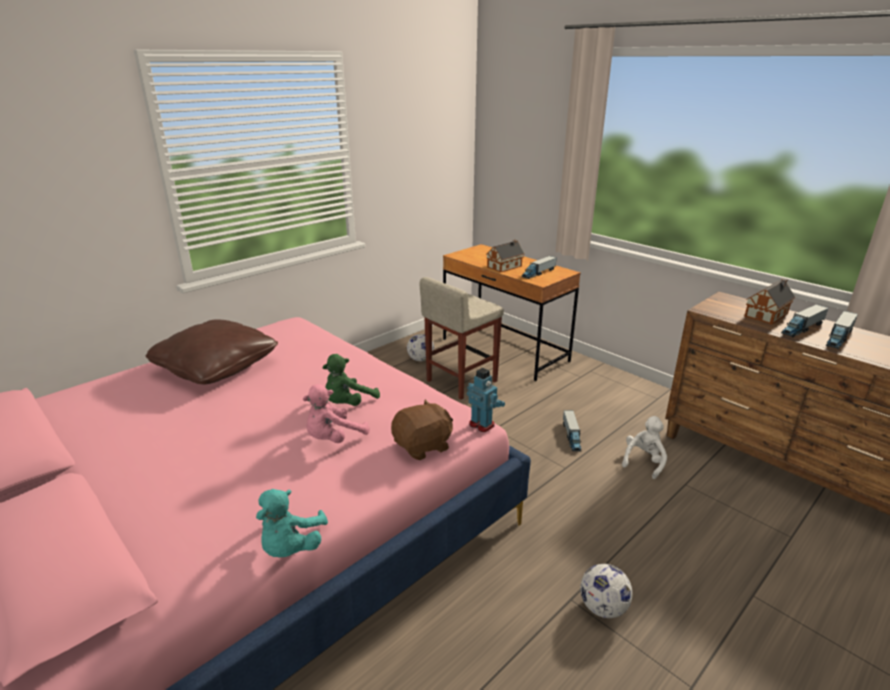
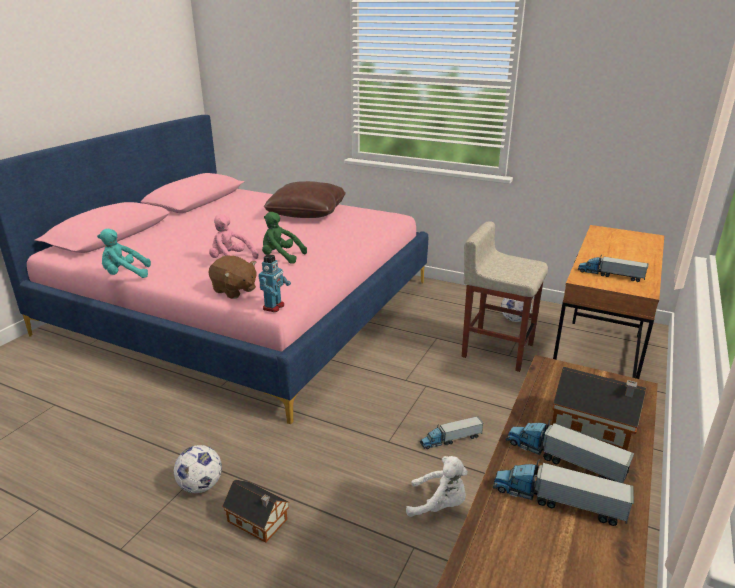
camera: 70 degrees right, 0 degrees up
(505, 266) = (604, 256): toy house -> toy house (259, 521)

